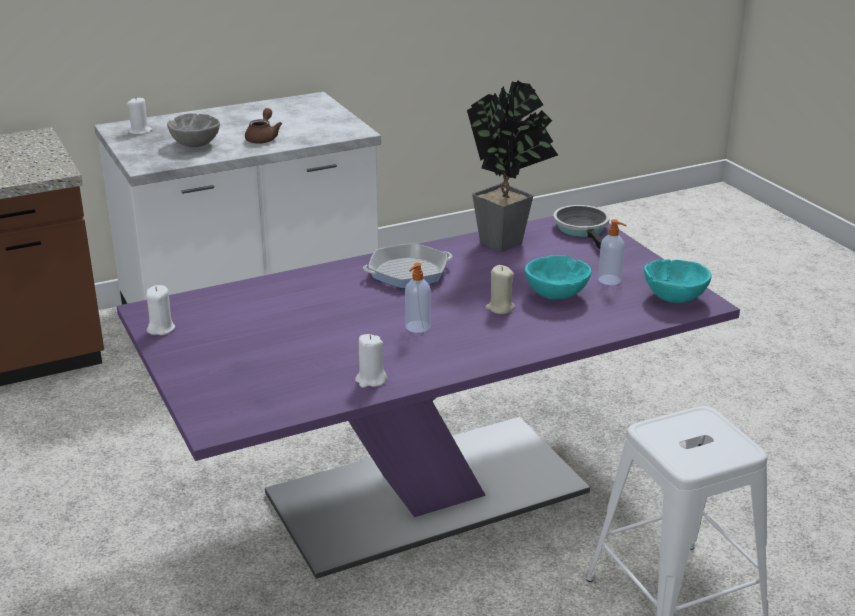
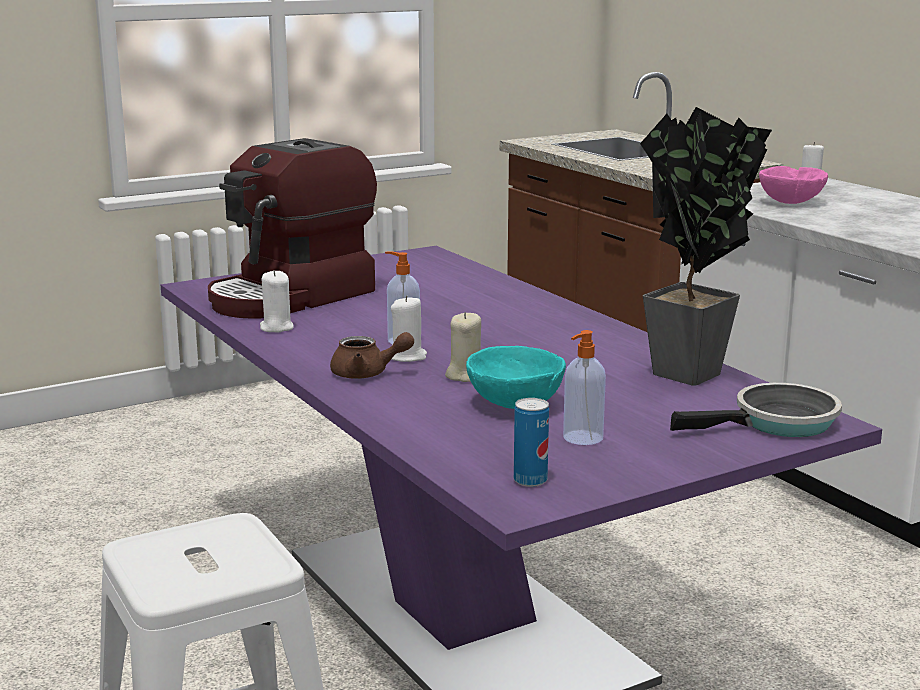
camera: 85 degrees right, 10 degrees down
(161, 329) = (388, 259): white candle -> white candle (407, 357)
(195, 144) = (790, 202): grey bowl -> pink bowl
(263, 138) = (845, 220): brown teapot -> brown teapot (367, 374)
(276, 375) = (292, 297): none -> coffee machine
(408, 272) = (556, 332): frying pan -> none
(673, 298) = (530, 481): turquoise bowl -> can

